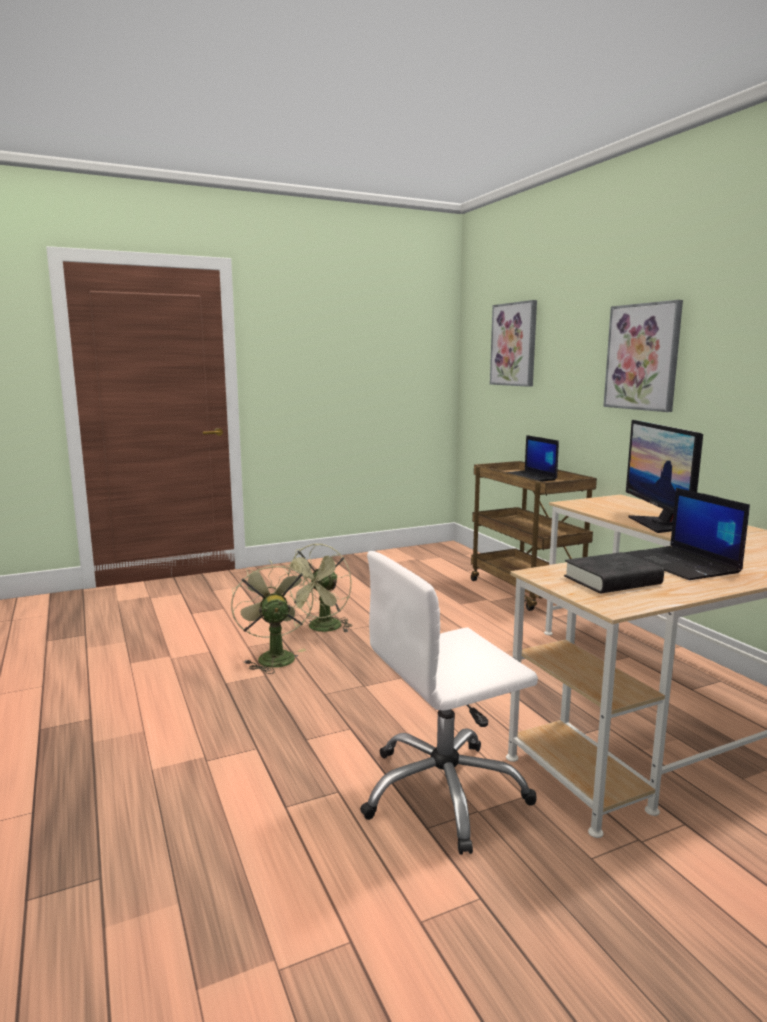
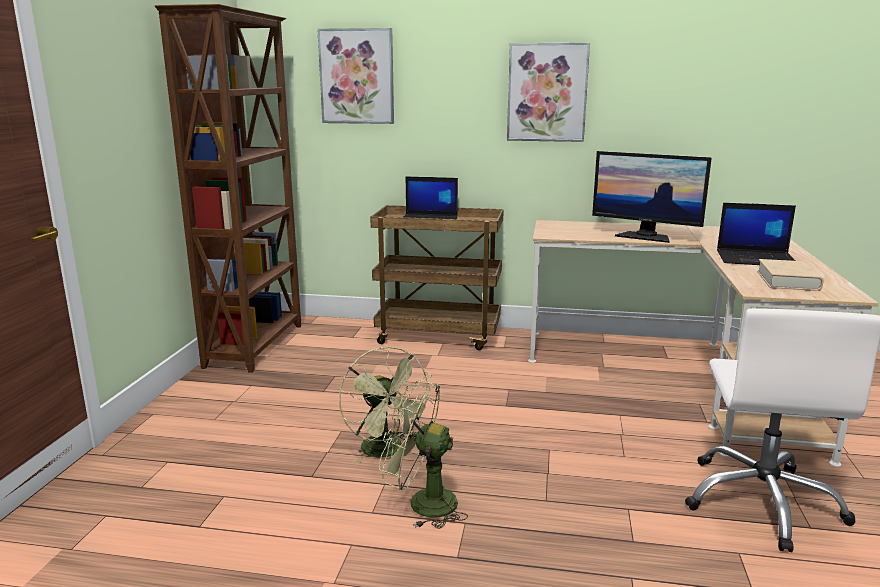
camera: 55 degrees left, 5 degrees up
(403, 555) = (256, 345): none -> brown bookcase
(612, 580) = (787, 281): black book -> beige book

